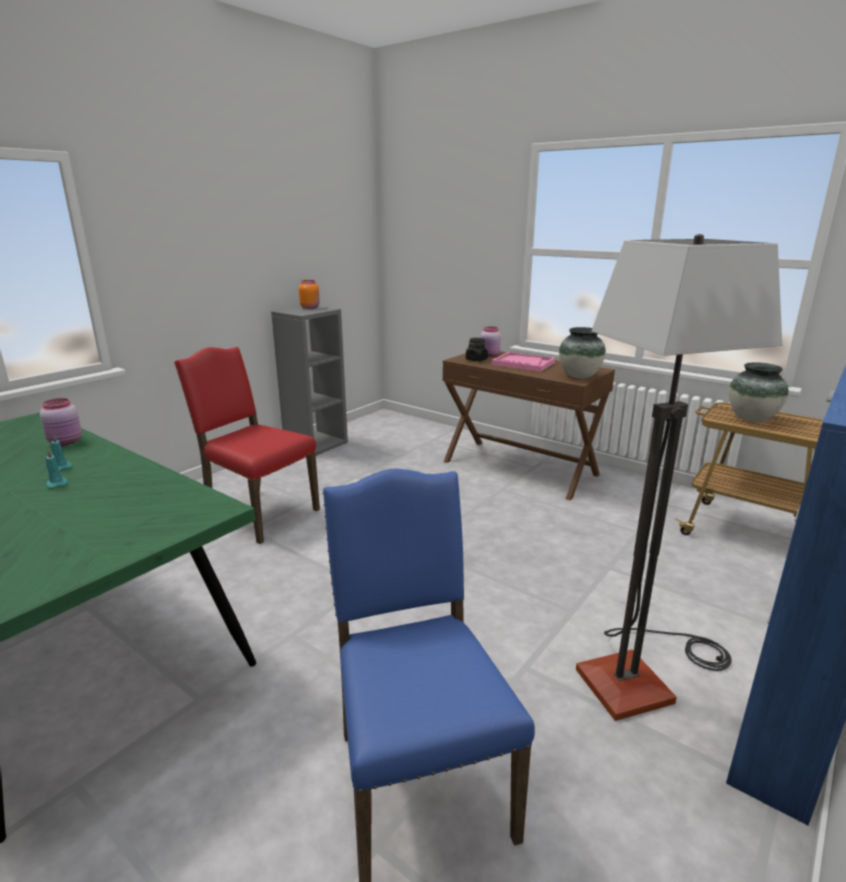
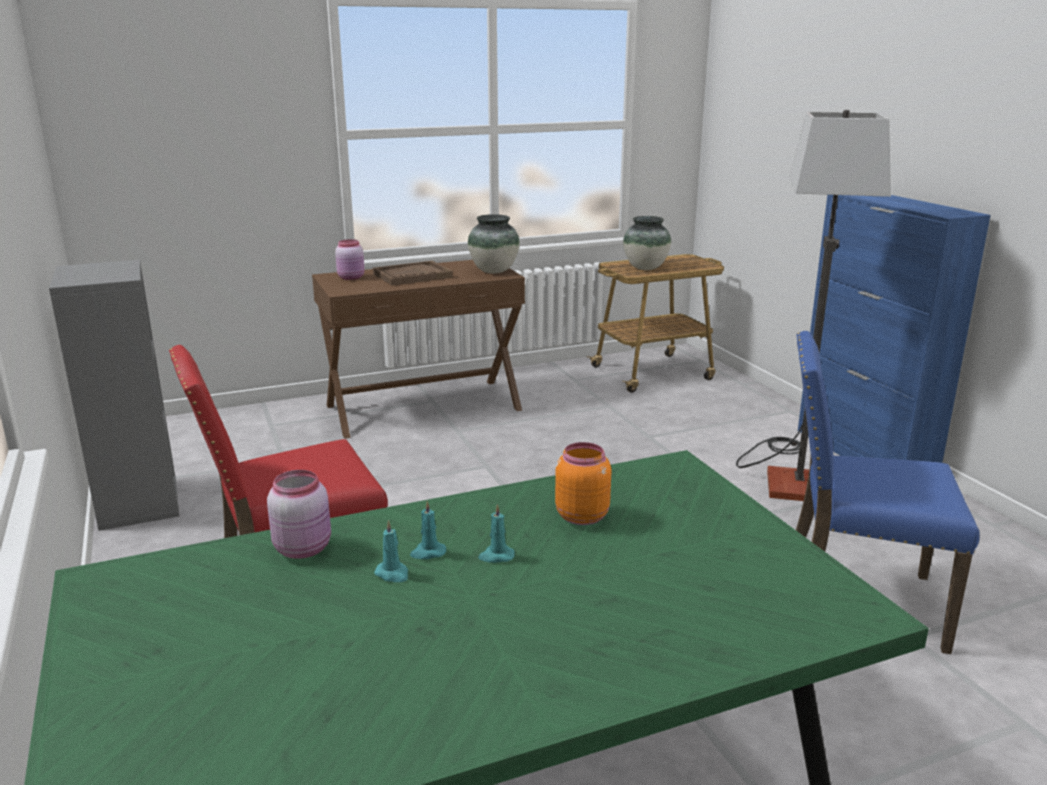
camera: 60 degrees left, 0 degrees up
(35, 465) = (393, 574): none -> turquoise candle
(310, 307) = (84, 268): orange jar -> orange jar (581, 515)
(476, 360) = (359, 286): black jar -> none
(523, 363) = (412, 275): pink tray -> brown tray

